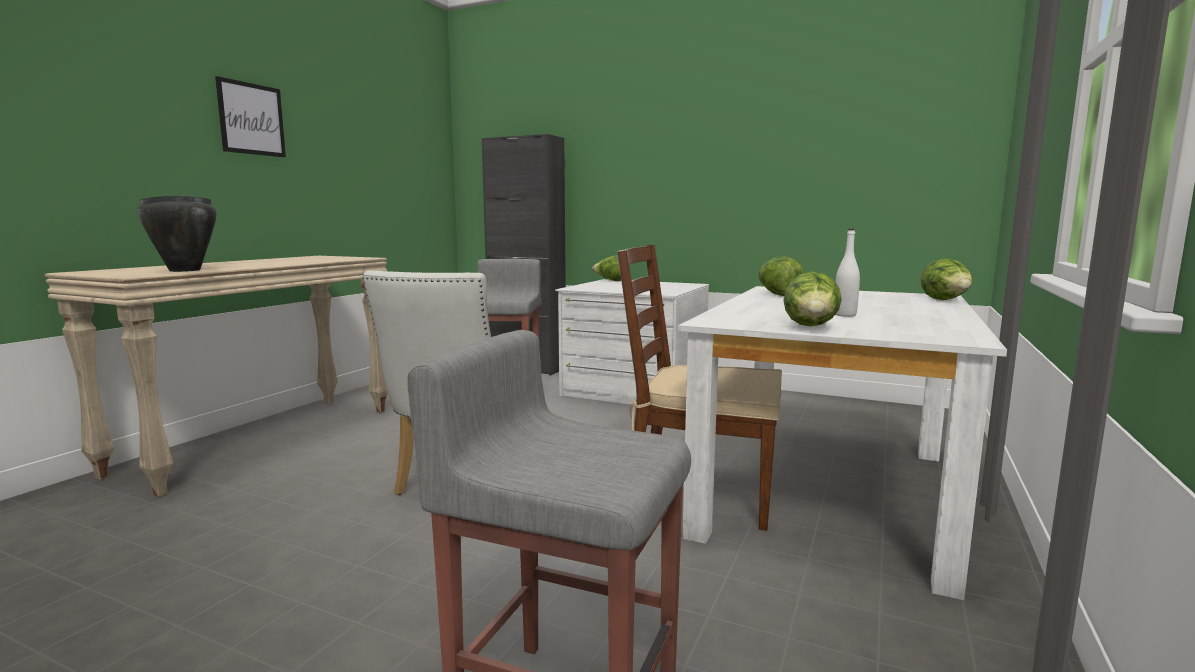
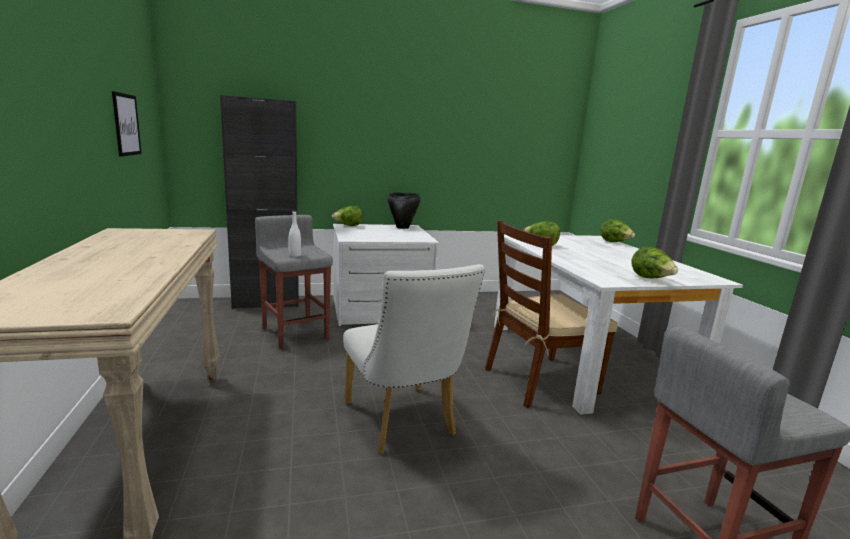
camera: 40 degrees left, 5 degrees up
(184, 270) = (122, 289): black cooking pot -> black cooking pot (402, 227)
(251, 119) = (41, 68): picture -> picture (126, 124)
(845, 315) = (625, 263): white bottle -> white bottle (295, 255)

